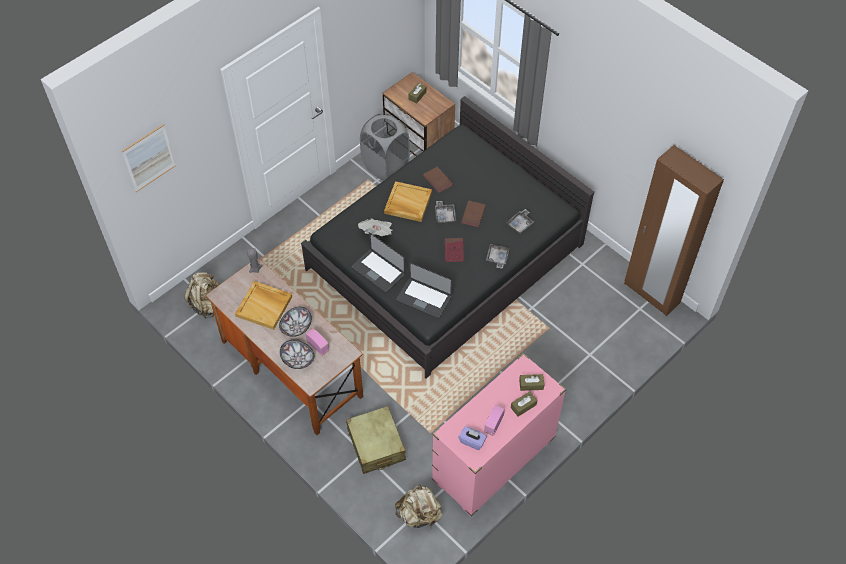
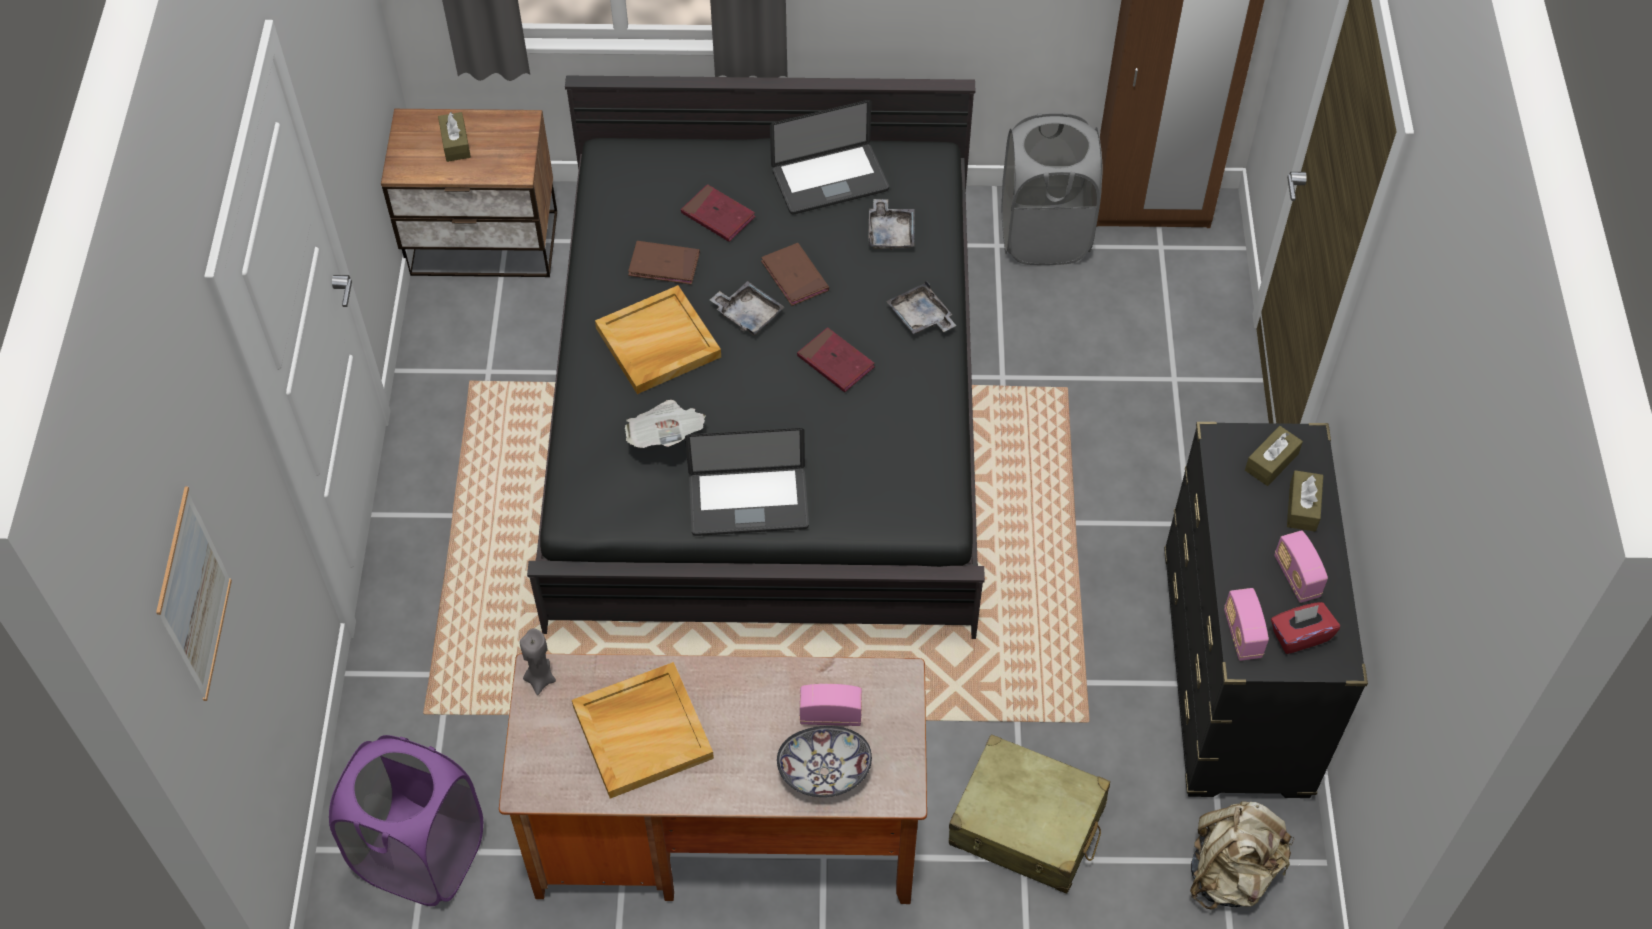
camera: 45 degrees left, 0 degrees up
(207, 304) = (421, 856): beige backpack -> purple laundry basket
(296, 327) = (749, 717): bowl -> none
(385, 166) = (475, 334): grey laundry basket -> grey laundry basket (1044, 235)
(424, 299) = (884, 484): laptop -> laptop (830, 180)
(455, 425) = (1242, 634): none -> radio
(472, 177) = (718, 216): none -> red book
(472, 441) = (1300, 636): purple tissue box -> red tissue box
(493, 460) = (1235, 674): pink dresser -> black dresser

